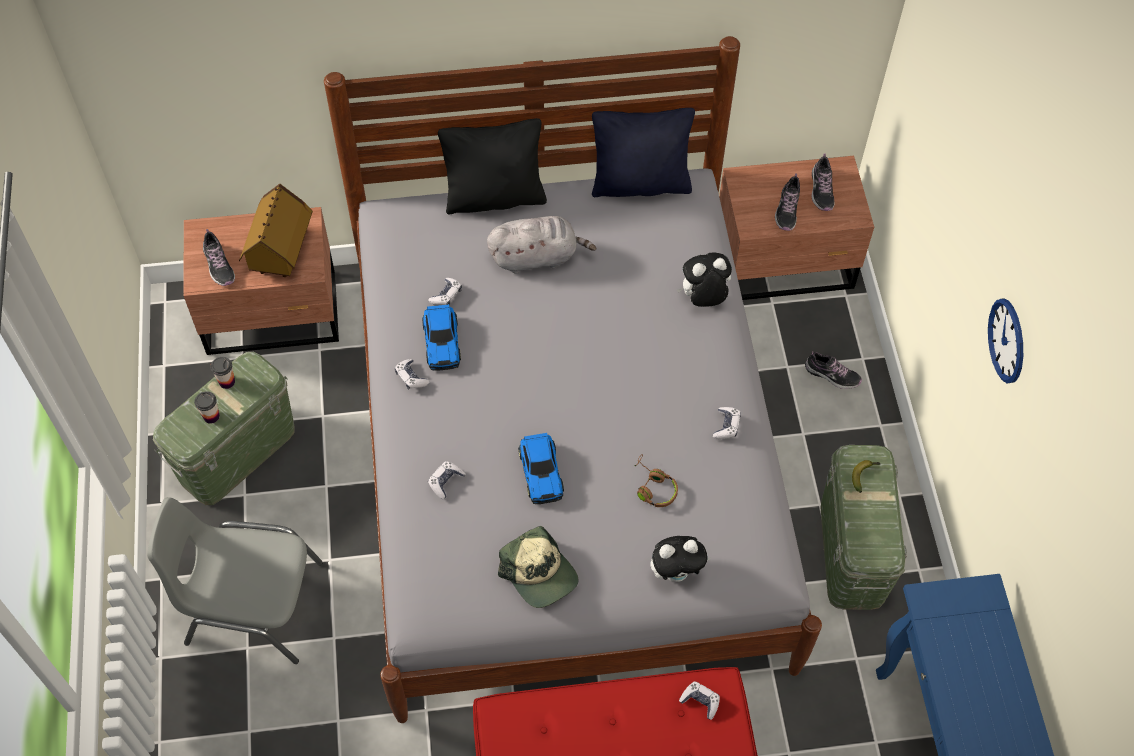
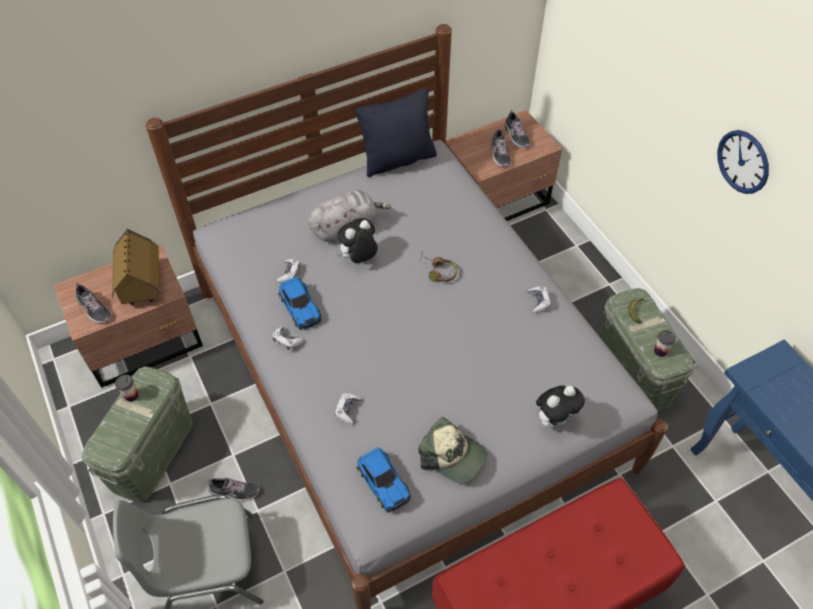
camera: 20 degrees left, 5 degrees down
(211, 416) = (127, 426): cup -> cup (660, 351)
(495, 197) = (296, 197): black pillow -> none
(541, 471) = (419, 378): toy car -> toy car (383, 481)
(653, 487) = (507, 361): brown headphones -> brown headphones (437, 271)
(700, 701) = (608, 513): game controller -> none
(703, 299) = (479, 221): plush toy -> plush toy (359, 258)
(832, 375) = (562, 262): shoe -> shoe (234, 491)

